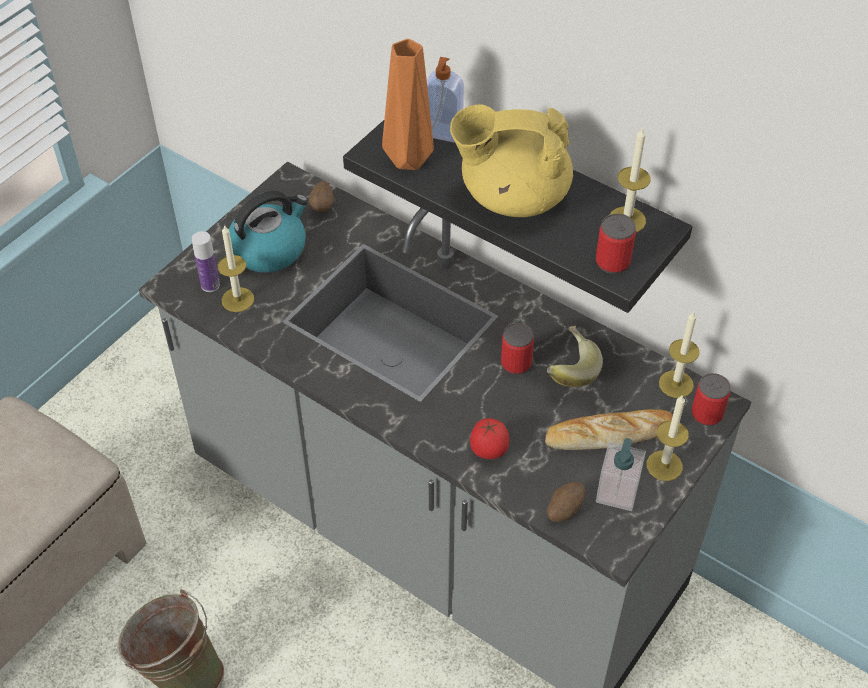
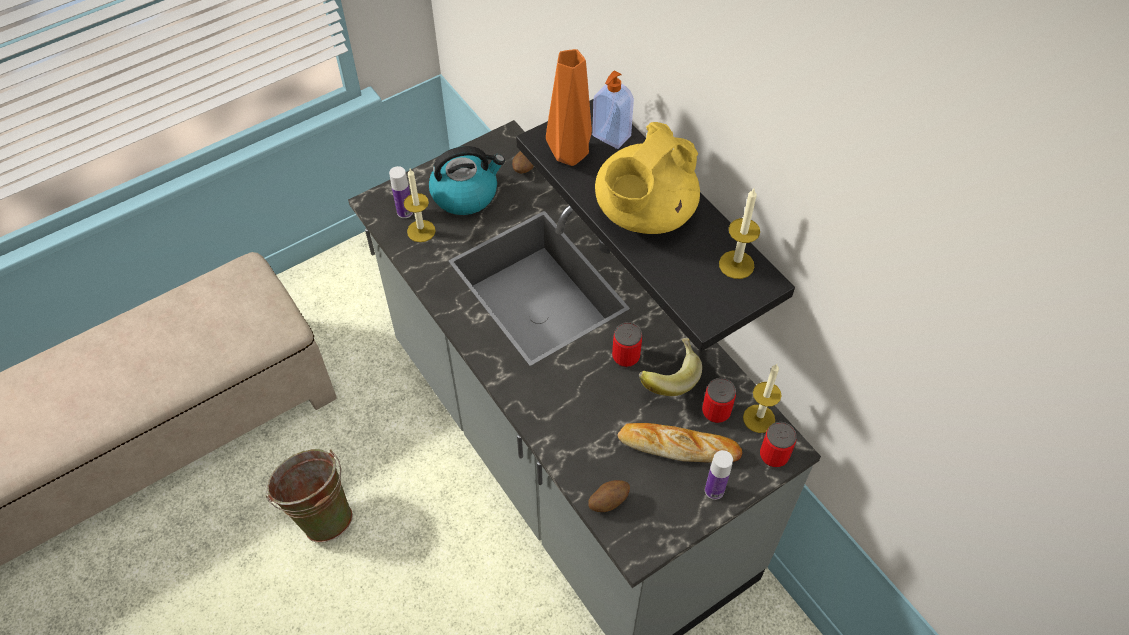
camera: 20 degrees right, 5 degrees up
(489, 451) = (567, 428): tomato -> none
(512, 197) = (643, 213): yellow teapot -> yellow teapot turned 75 degrees counterclockwise
(612, 262) = (704, 301): can -> can (716, 411)
(617, 492) = (661, 501): soap dispenser -> none
(664, 465) = (714, 490): candle -> bottle

